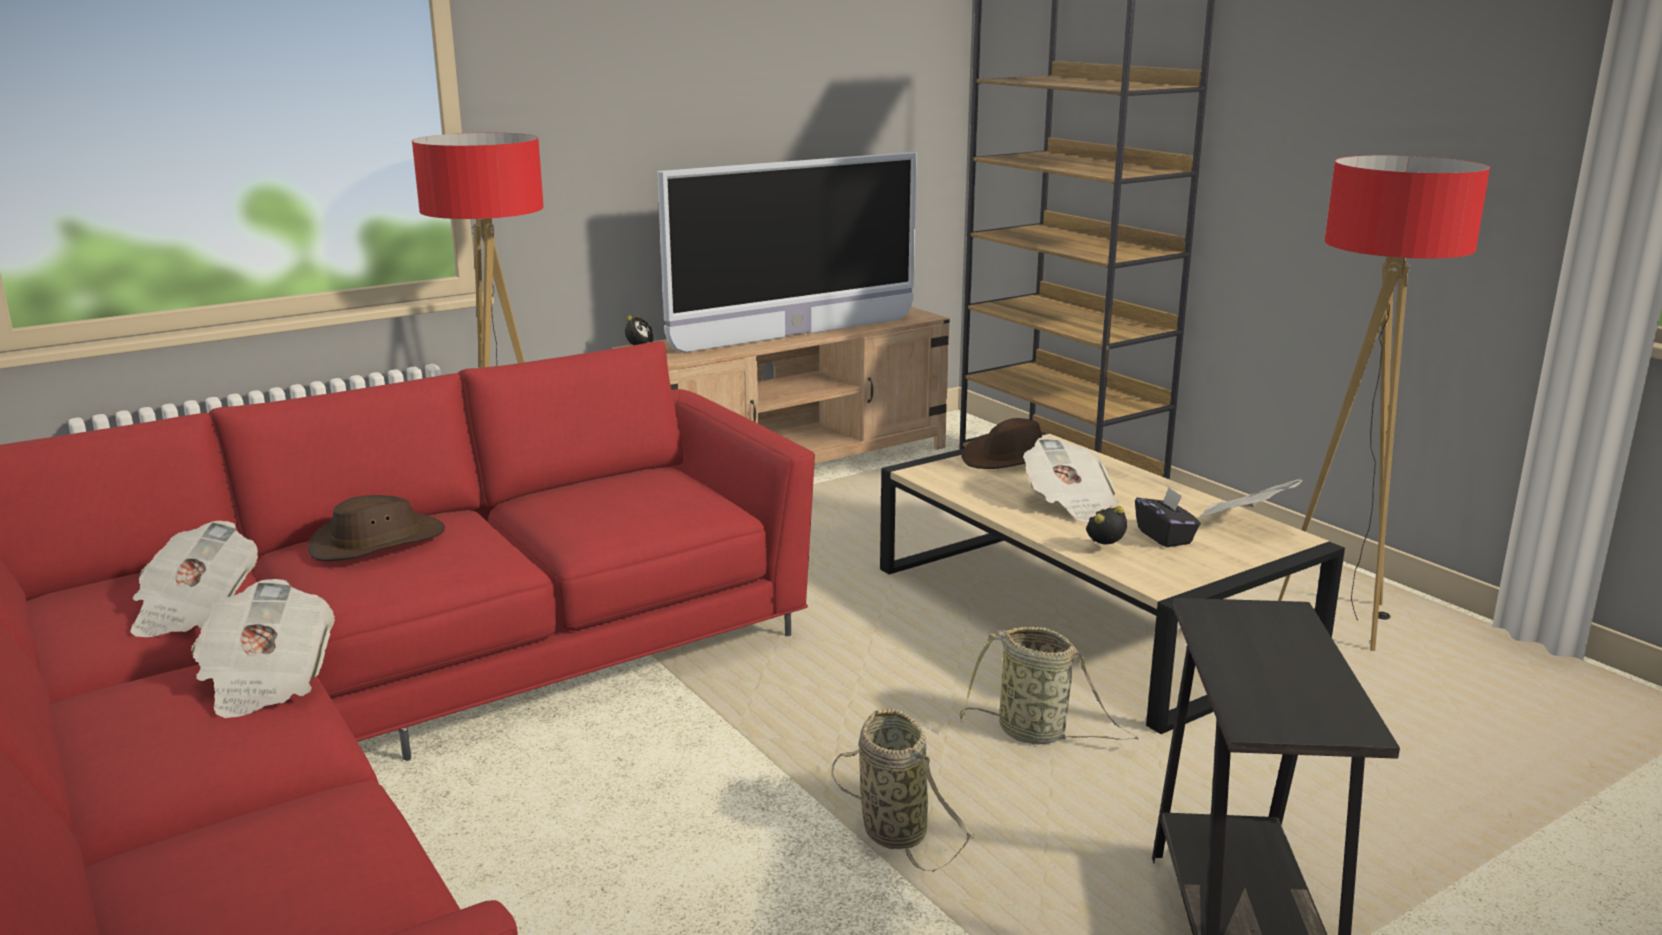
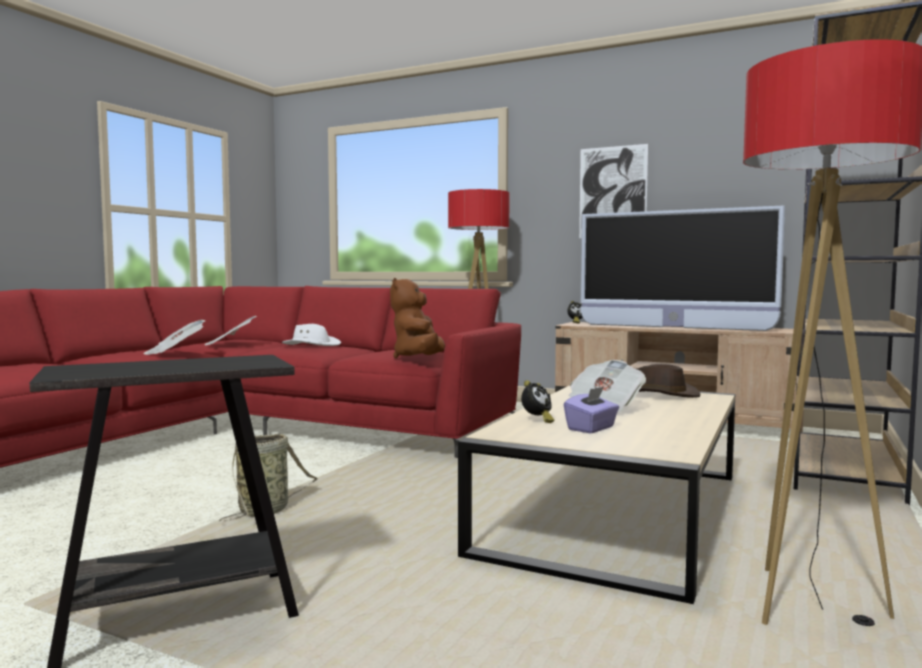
camera: 60 degrees right, 15 degrees down
(377, 543) = (311, 345): brown hat -> white hat
(651, 119) = (612, 192): none -> picture
(696, 505) = (418, 358): none -> brown plush toy
(1037, 734) = (414, 524): basket -> none
(1105, 548) = (537, 420): alarm clock -> alarm clock turned 90 degrees clockwise
(1165, 537) = (591, 428): black tissue box -> purple tissue box
(1244, 523) = (673, 441): newspaper -> none

